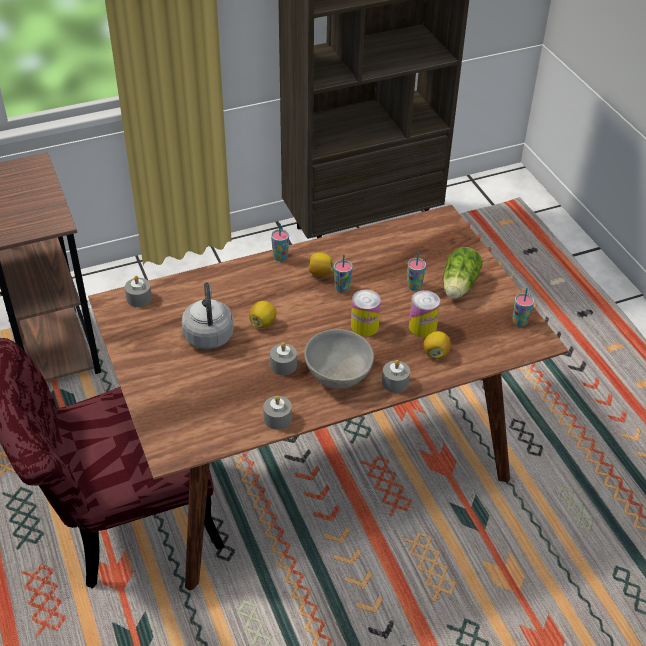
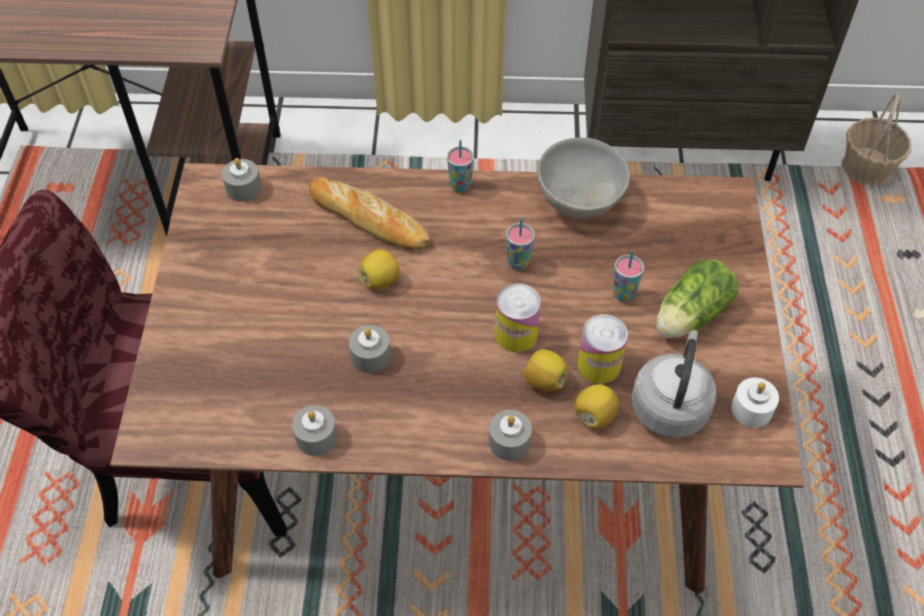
camera: 25 degrees right, 10 degrees up
(208, 334) = (300, 272): grey kettle -> grey kettle (670, 405)
(233, 292) = (368, 219): none -> bread
(320, 273) = (501, 228): lemon -> lemon (544, 380)
(339, 375) = (437, 400): grey bowl -> grey bowl (581, 200)
(480, 209) = (866, 168): none -> basket
(520, 322) = (751, 409): cup -> white candle

